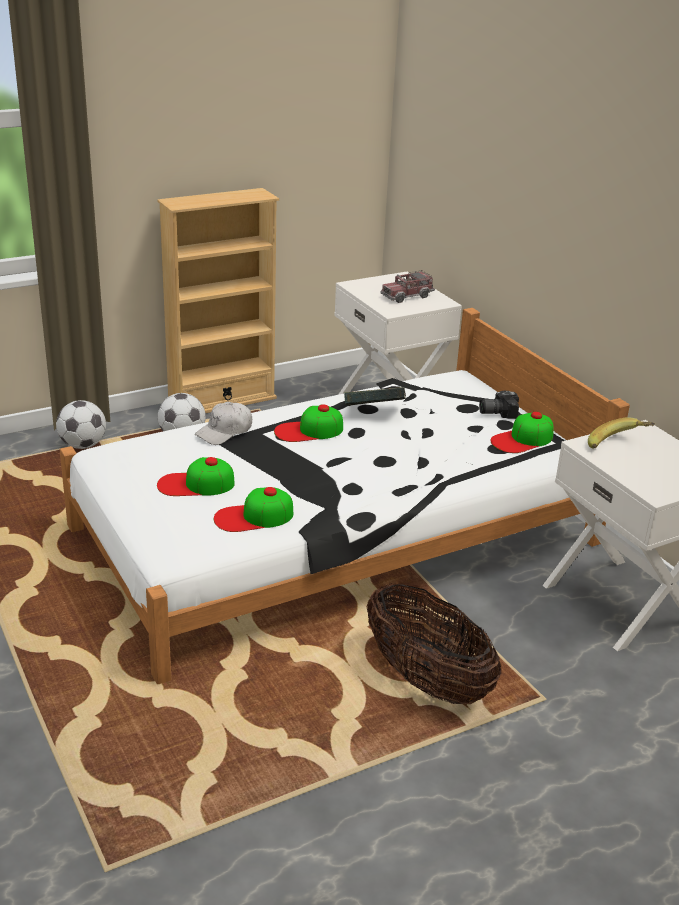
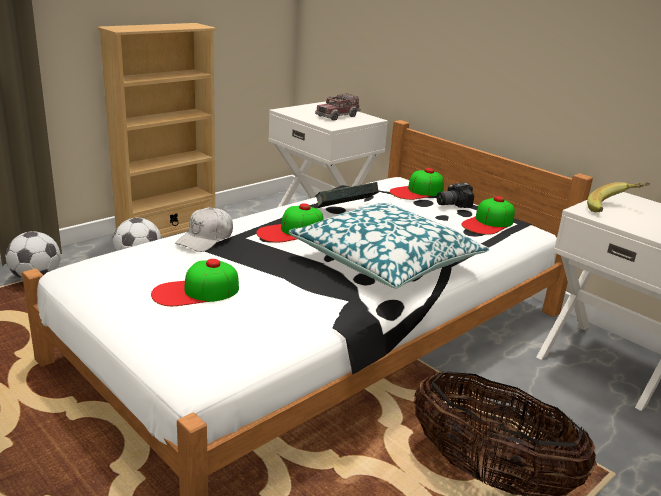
camera: 15 degrees left, 5 degrees down
(253, 517) = (275, 318): cap -> cap (417, 191)
(385, 472) = (386, 261): none -> pillow

